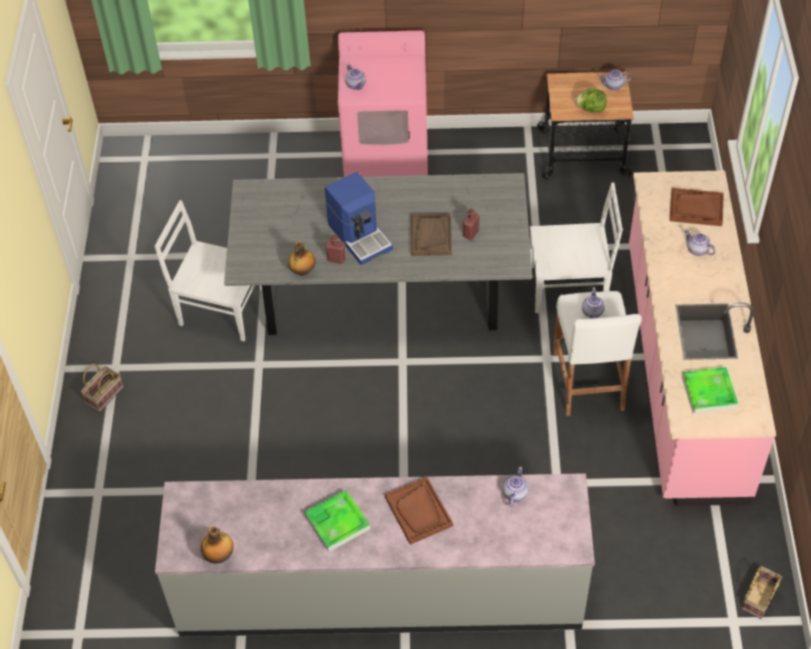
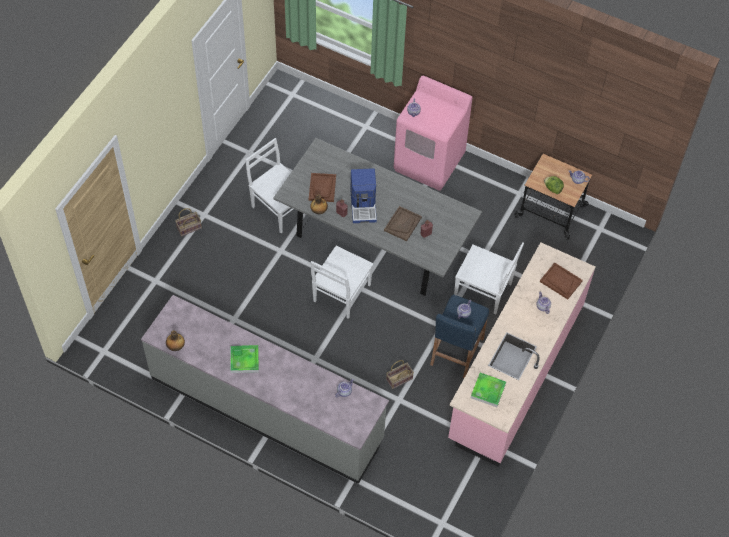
camera: 25 degrees right, 5 degrees up
(382, 381) = (341, 294): none -> white chair
(418, 511) = (289, 375): brown tray -> brown tray (322, 188)
(588, 381) = (456, 351): white stool -> blue stool
(759, 599) = (465, 519): basket -> basket (399, 380)

